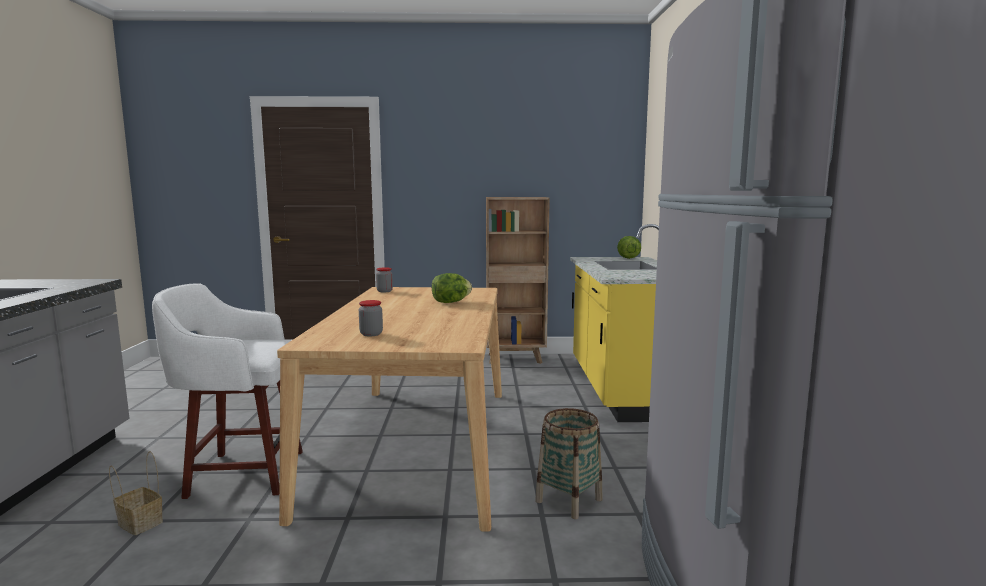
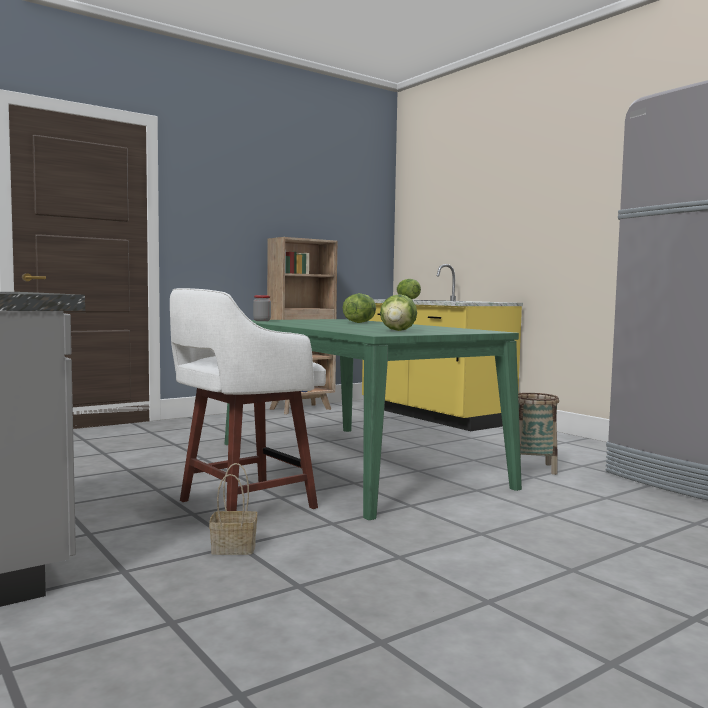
camera: 35 degrees left, 5 degrees down
(371, 334) = (398, 331): jar -> lettuce
(417, 444) = (355, 464): beige dining table -> green dining table

